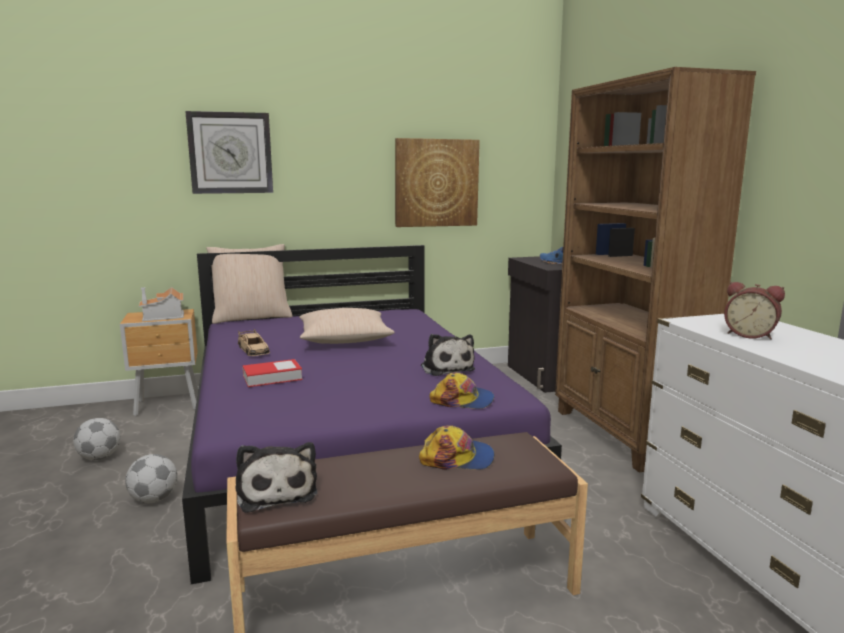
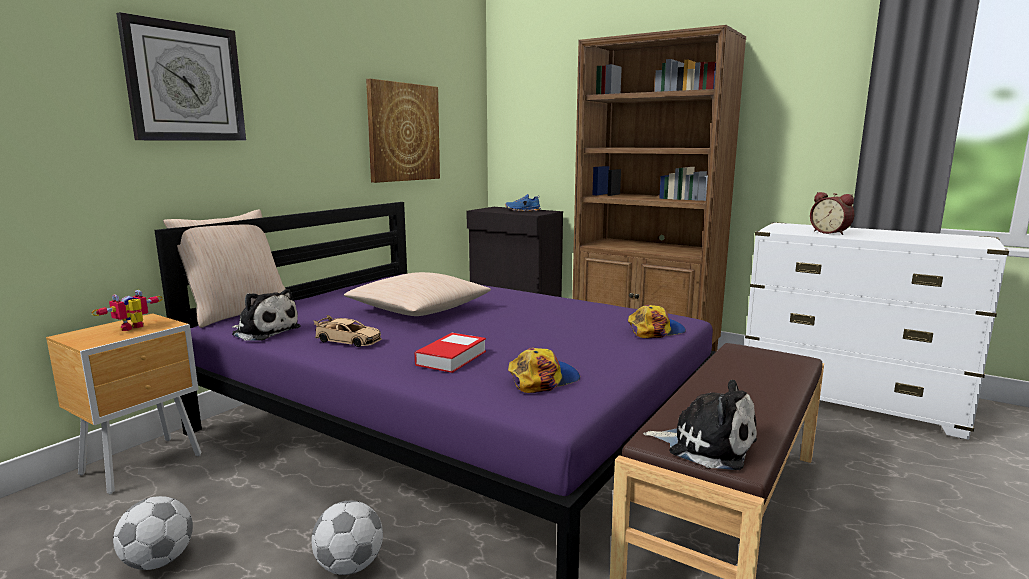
camera: 40 degrees left, 0 degrees up
(164, 316) = (134, 328): toy house -> toy robot
(446, 368) = (575, 312): plush toy -> plush toy (264, 331)
(457, 458) = (742, 372): cap -> cap (543, 379)
(750, 335) = (830, 232): alarm clock -> alarm clock turned 60 degrees clockwise

